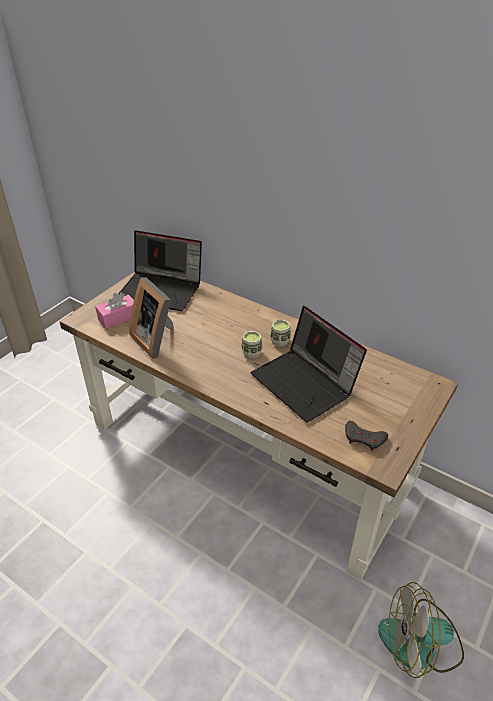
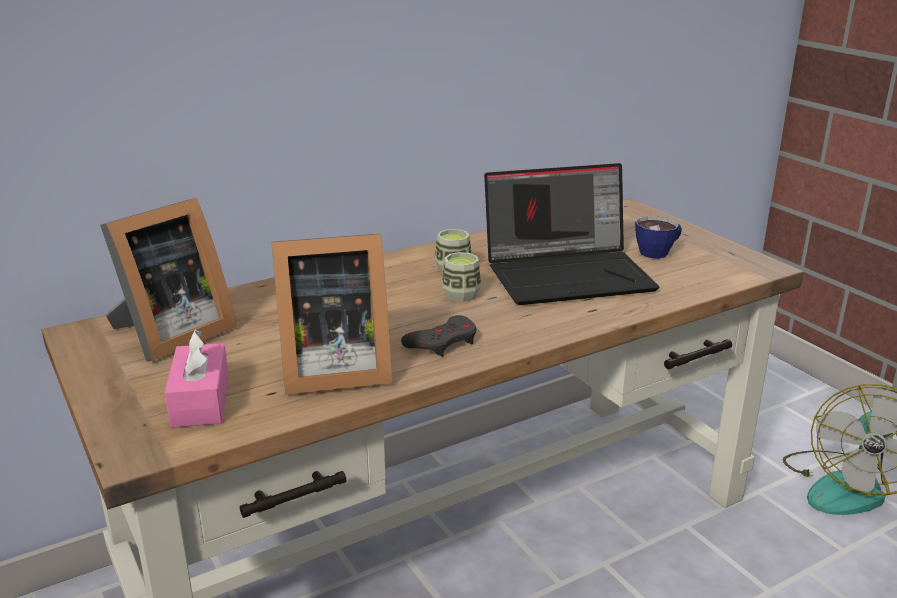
camera: 65 degrees left, 15 degrees down
(162, 289) = (170, 335): laptop -> picture frame
(364, 438) = (705, 265): grey game controller -> grey game controller (443, 342)
(369, 413) = (658, 252): none -> cup

